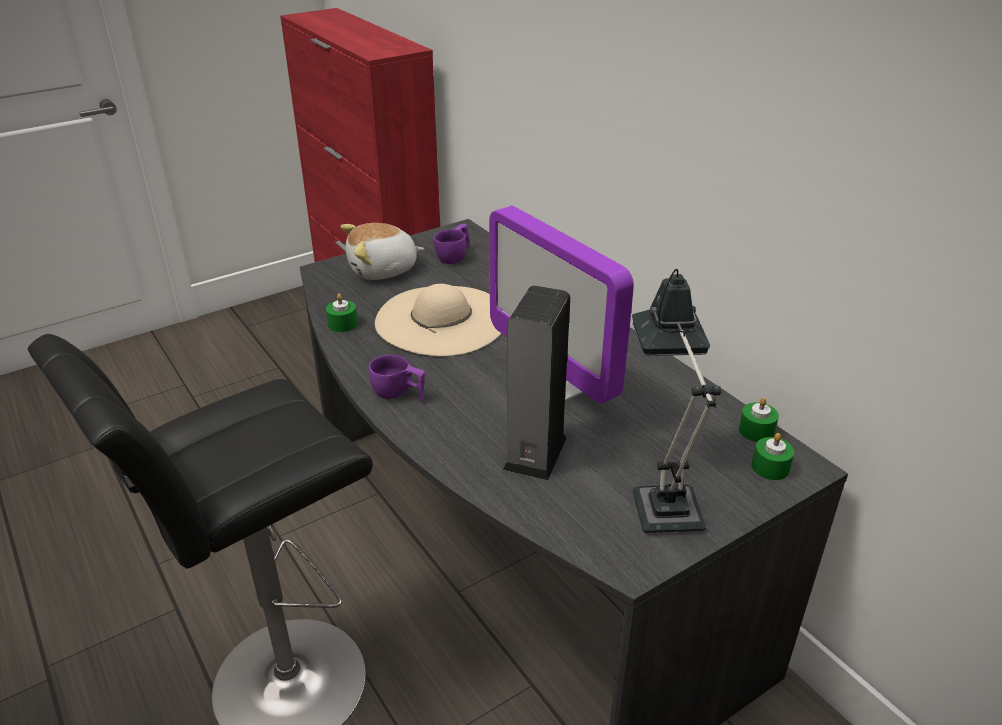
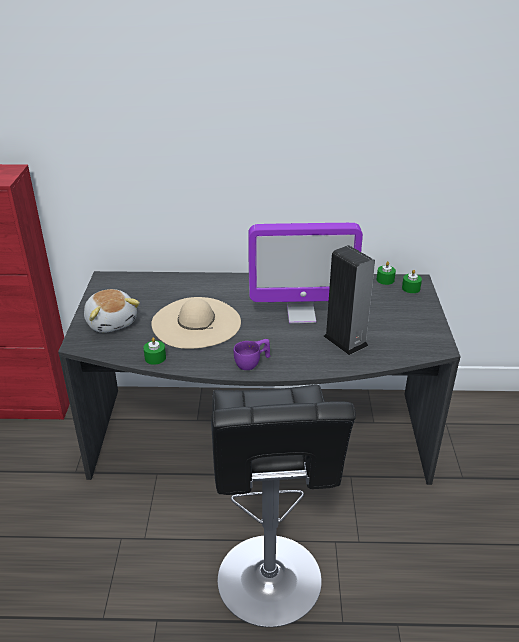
camera: 55 degrees left, 0 degrees up
(383, 270) = (112, 322): plush toy -> plush toy turned 45 degrees counterclockwise
(455, 256) = (133, 292): purple cup -> none
(663, 498) = (407, 321): table lamp -> none

